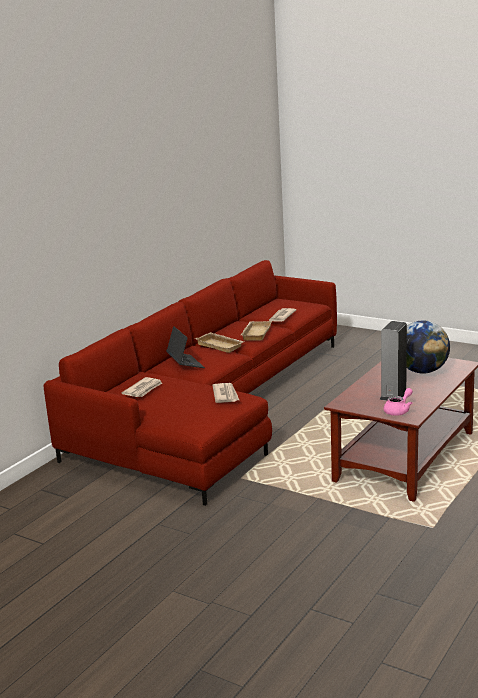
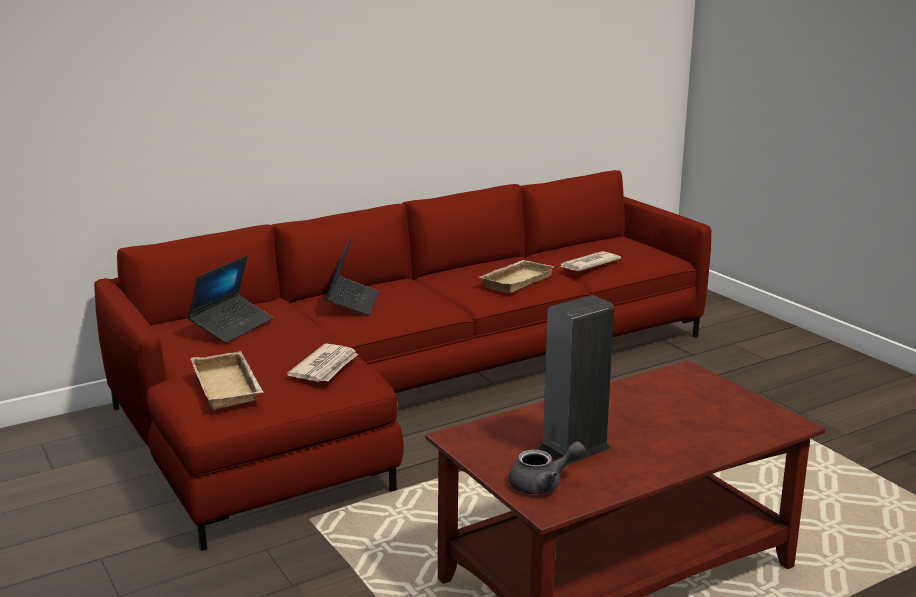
camera: 25 degrees right, 0 degrees up
(143, 389) = (232, 326): newspaper -> laptop
(221, 345) = (443, 287): beige tray -> beige tray (230, 387)
(399, 411) = (543, 484): pink teapot -> grey teapot
(422, 371) = (687, 415): globe -> none

